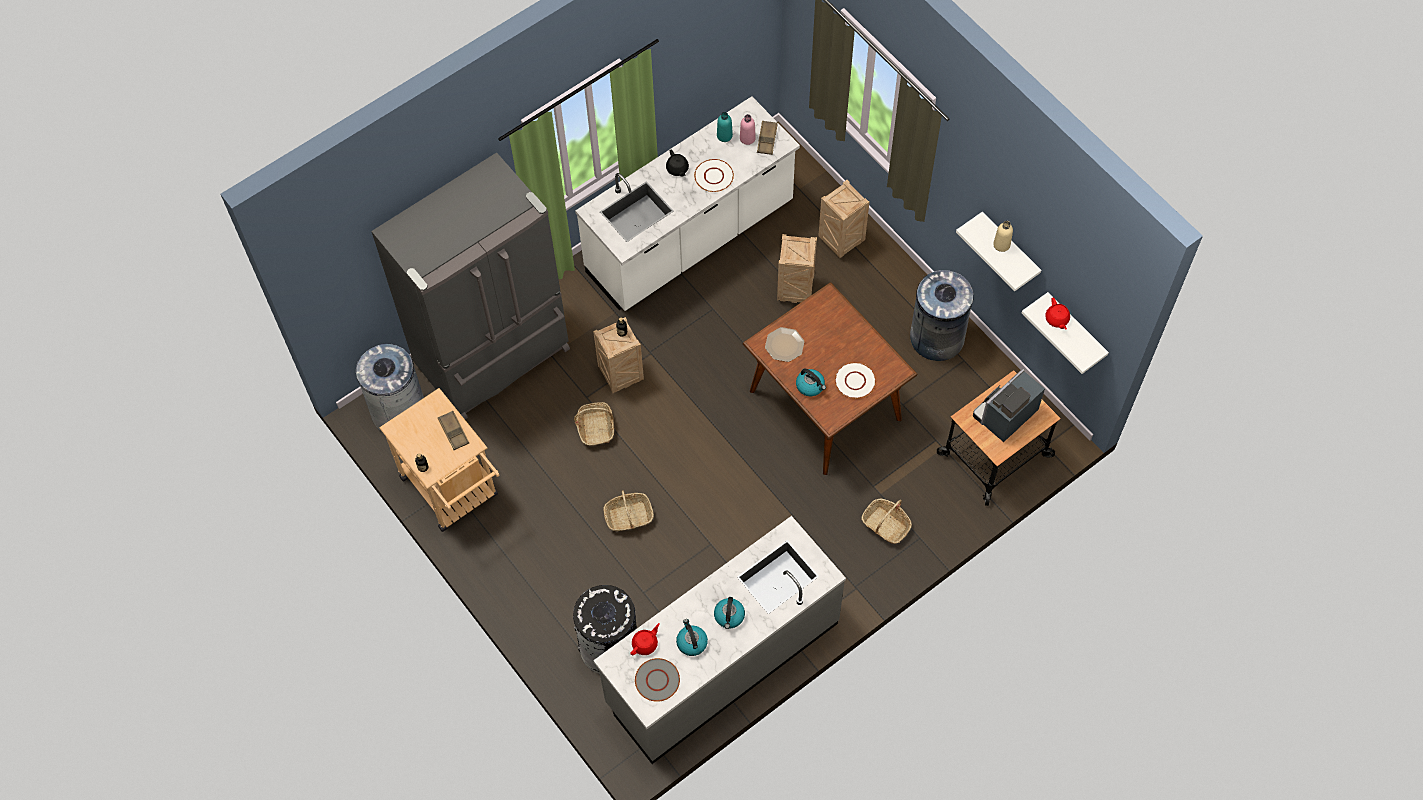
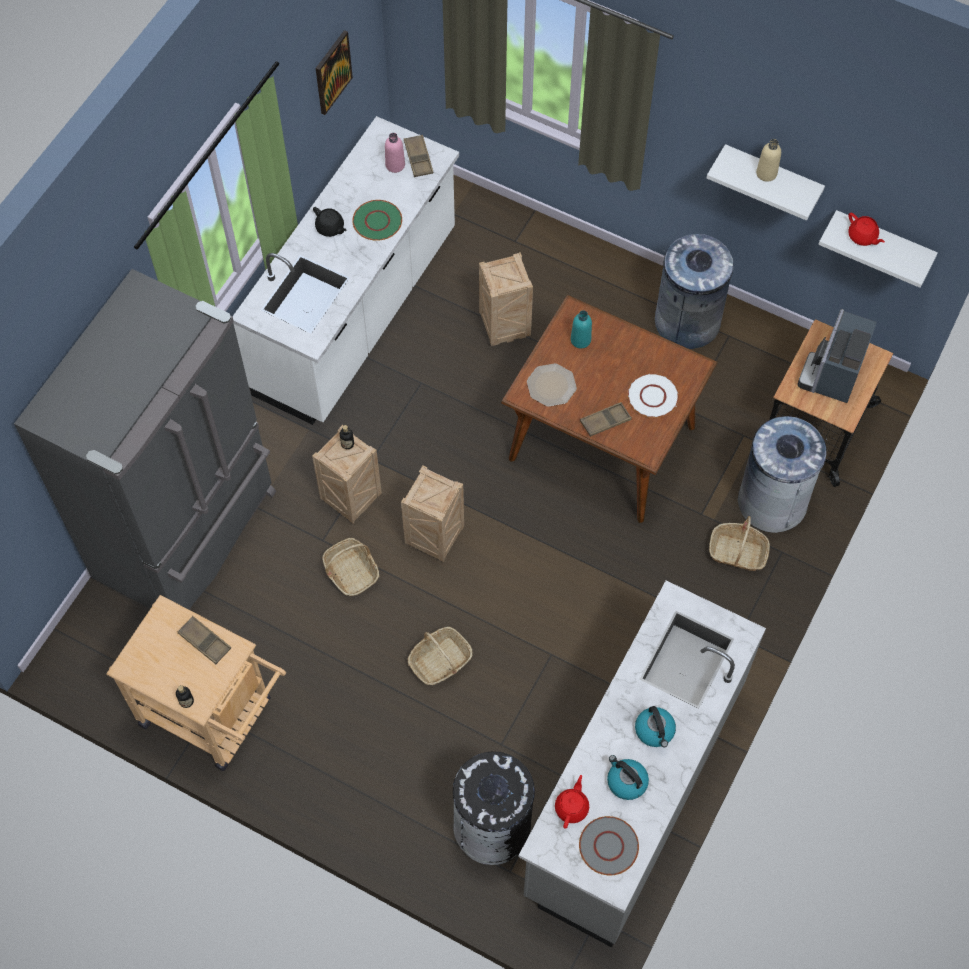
camera: 25 degrees left, 0 degrees up
(399, 410) = (100, 645): grey trash can -> grey trash can (772, 501)
(714, 176) = (377, 221): white plate -> green plate
(720, 54) = (332, 72): none -> picture
(724, 136) = (367, 171): turquoise bottle -> turquoise bottle (580, 340)
(810, 386) = (605, 421): kettle -> brown tray
(841, 242) = (529, 255): crate -> crate (435, 539)

